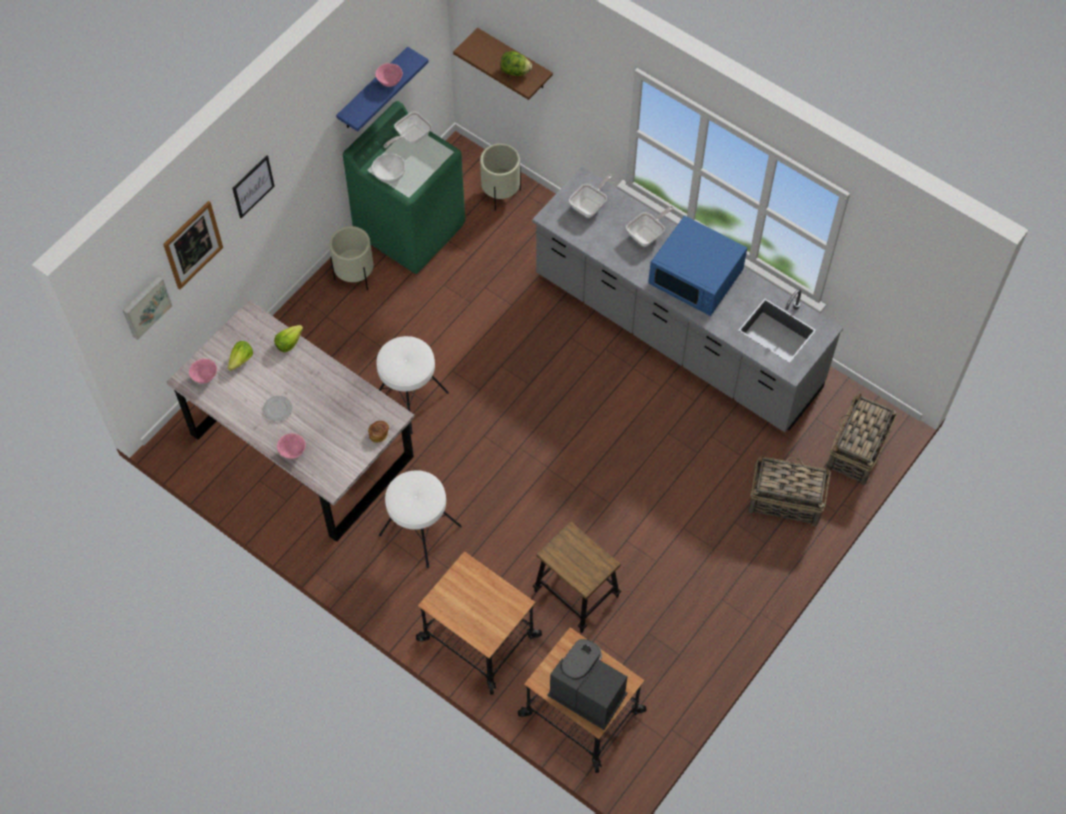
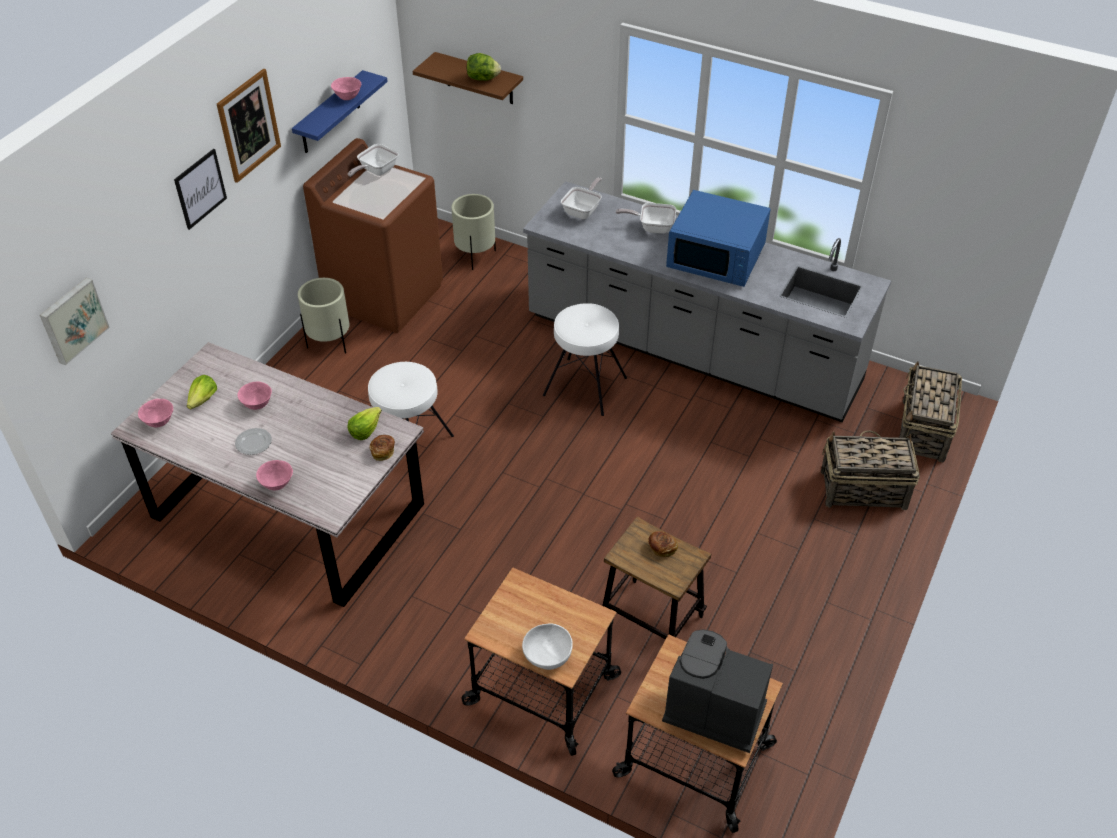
camera: 10 degrees left, 15 degrees down
(192, 245) = (129, 247): picture -> picture (248, 125)
(284, 371) = (257, 404): none -> pink bowl
(289, 342) = (260, 376): lettuce -> lettuce (365, 430)
(389, 174) = (357, 202): white bowl -> white bowl (547, 654)
(410, 229) = (385, 295): green washing machine -> brown washing machine
(420, 531) = (445, 580): white stool -> white stool (585, 387)
(583, 552) = (662, 548): none -> bread
(647, 234) = (652, 227): frying pan -> frying pan turned 120 degrees counterclockwise

